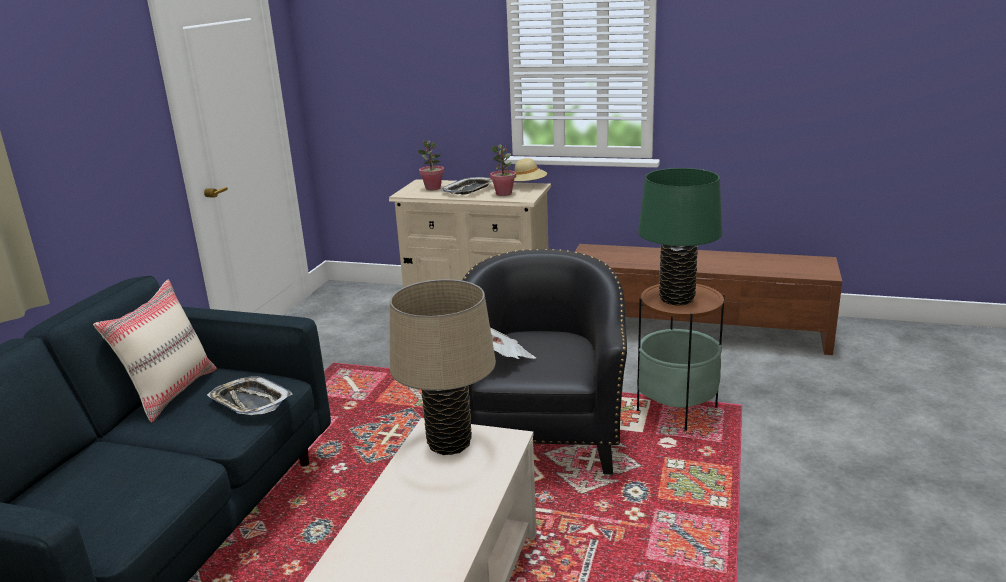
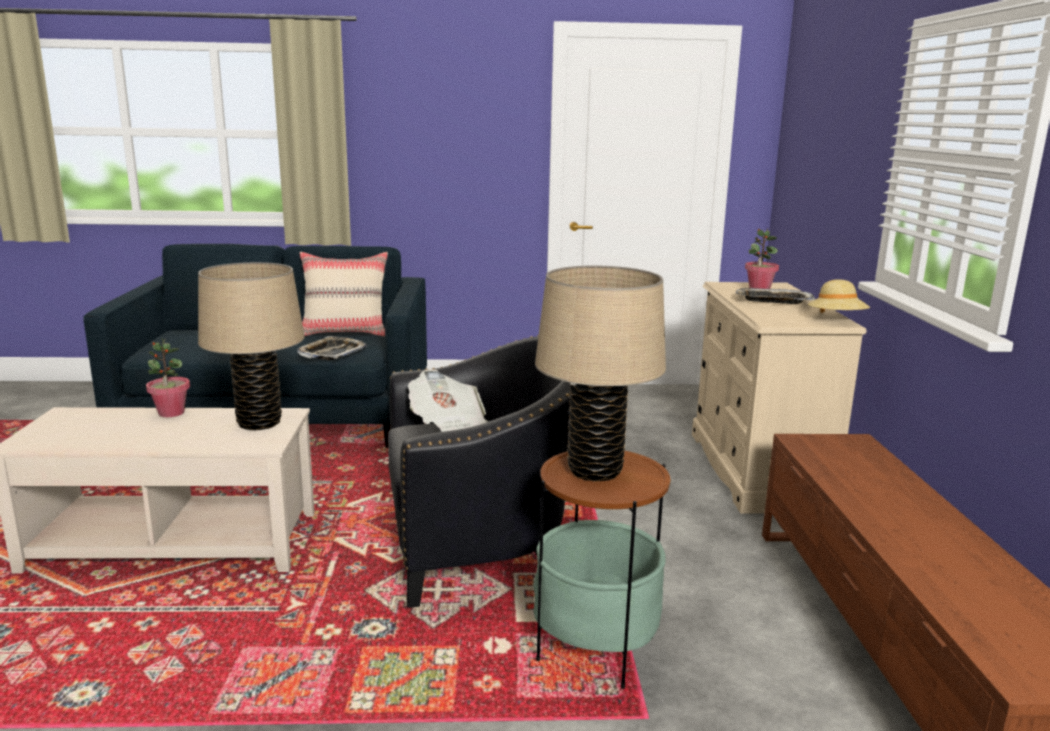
camera: 70 degrees right, 5 degrees down
(504, 194) = (779, 314): potted plant -> potted plant (171, 413)
(676, 299) = (595, 471): green table lamp -> beige table lamp

